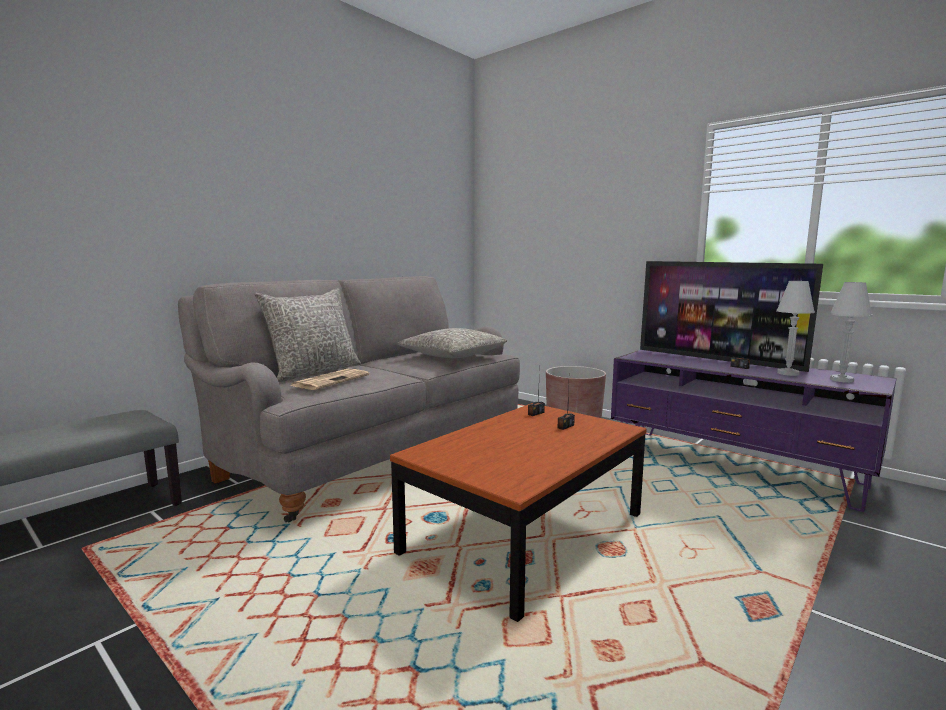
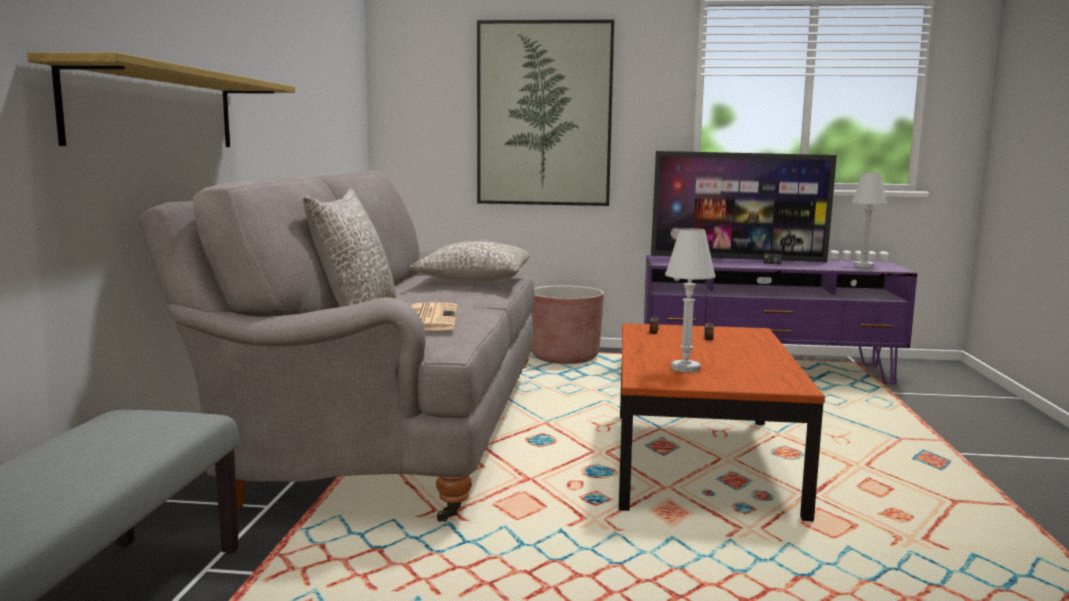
camera: 35 degrees left, 0 degrees up
(210, 240) = (155, 110): none -> shelf
(580, 233) = (544, 114): none -> picture
(788, 373) = (818, 264): white table lamp -> white table lamp (685, 368)

